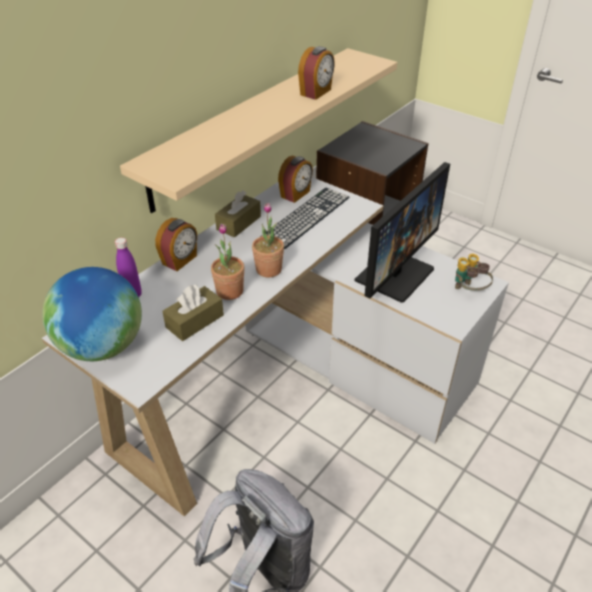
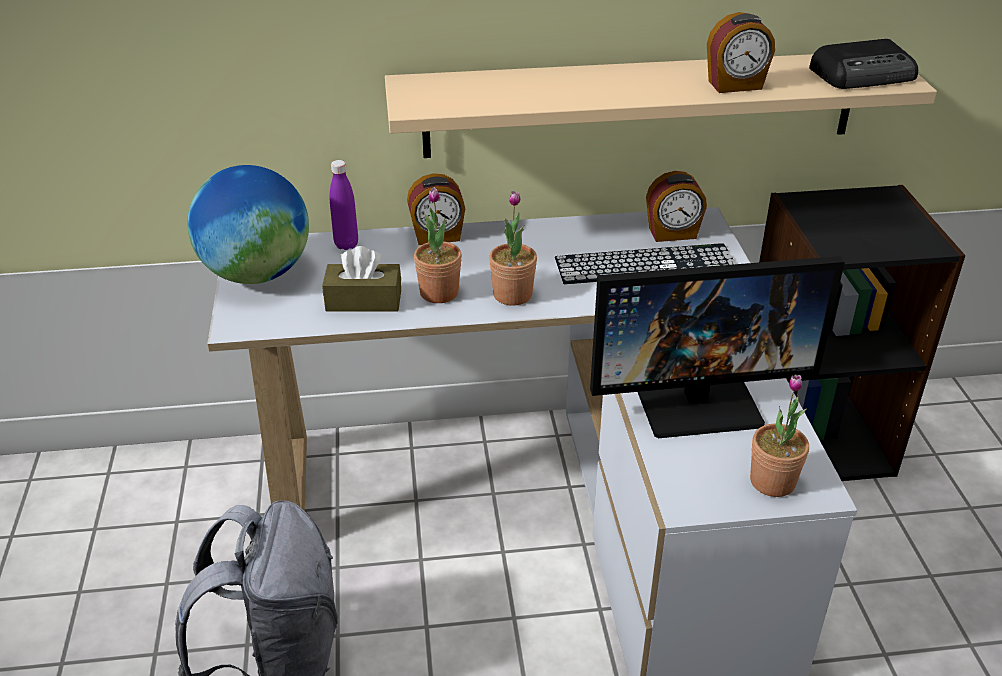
camera: 45 degrees right, 5 degrees down
(238, 223) = (555, 231): brown tissue box -> none
(358, 64) = (864, 74): none -> radio
(468, 291) = (772, 481): binoculars -> potted plant

